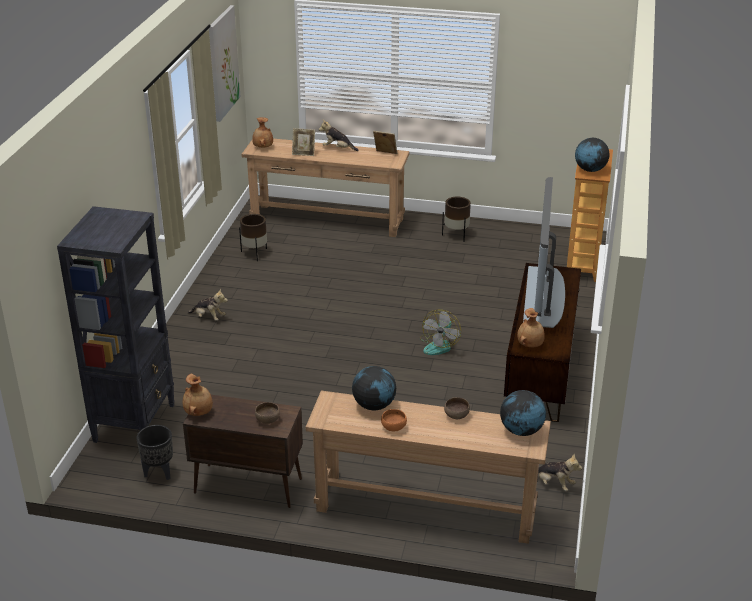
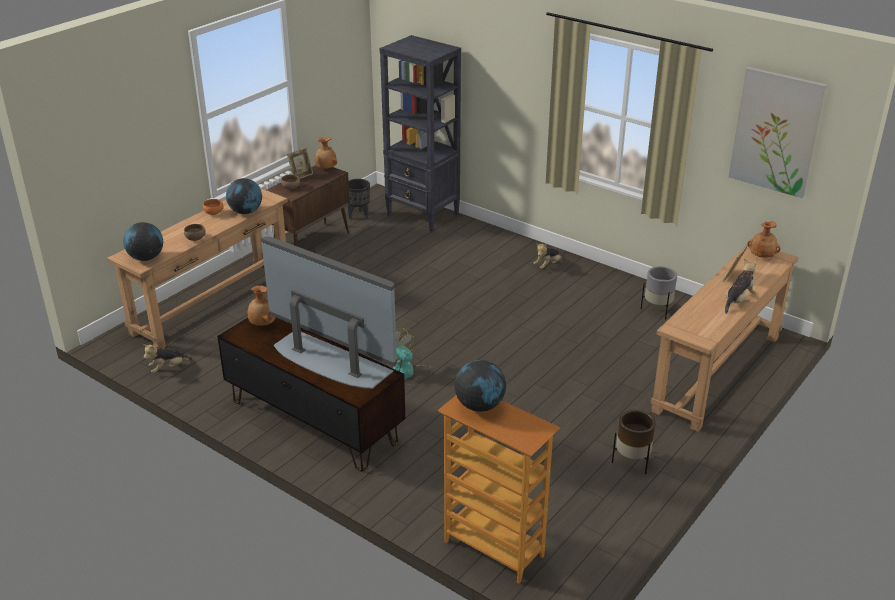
camera: 115 degrees right, 0 degrees up
(254, 253) = (657, 310): brown planter -> grey planter
(385, 154) = (708, 330): picture frame -> picture frame (301, 176)

